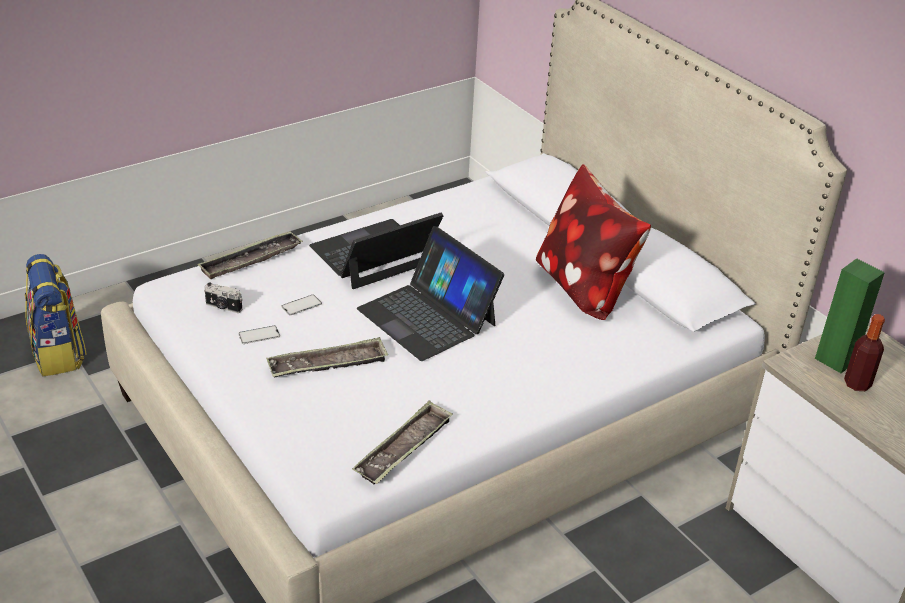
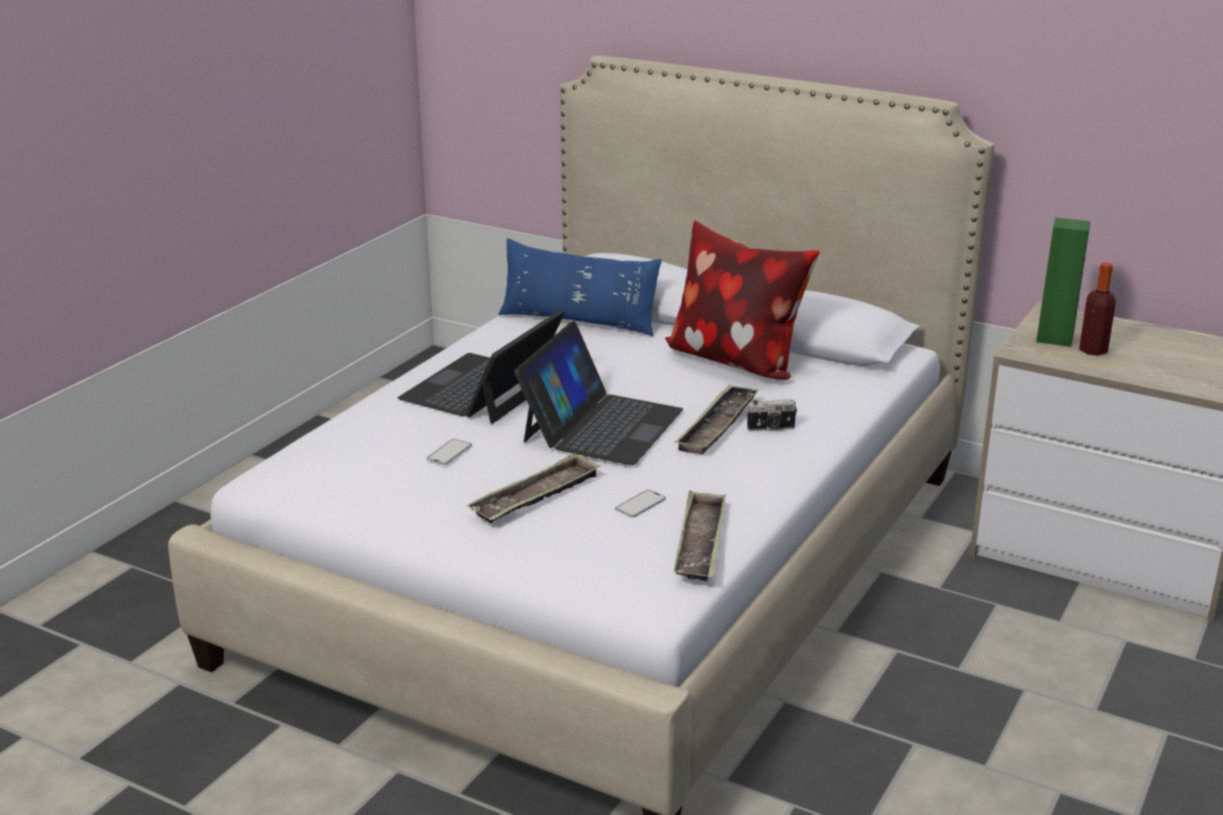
camera: 25 degrees left, 10 degrees down
(59, 353) = (68, 651): backpack -> none
(223, 307) = (355, 479): camera -> camera (771, 428)
(251, 260) = (341, 429): tray -> tray (717, 426)
(259, 335) = (426, 493): phone -> phone (640, 504)
(427, 316) = (601, 425): laptop -> laptop turned 90 degrees counterclockwise
(499, 212) = (578, 321): none -> blue pillow

